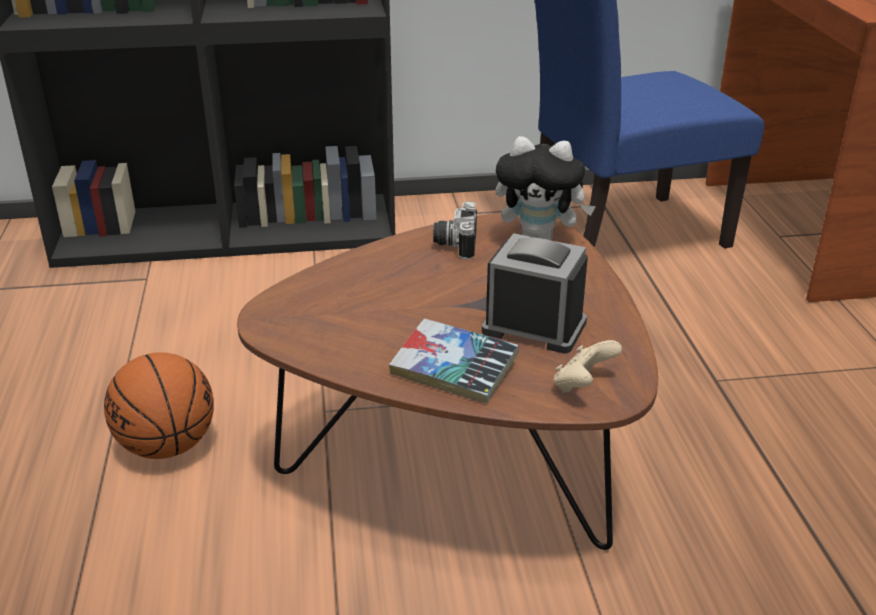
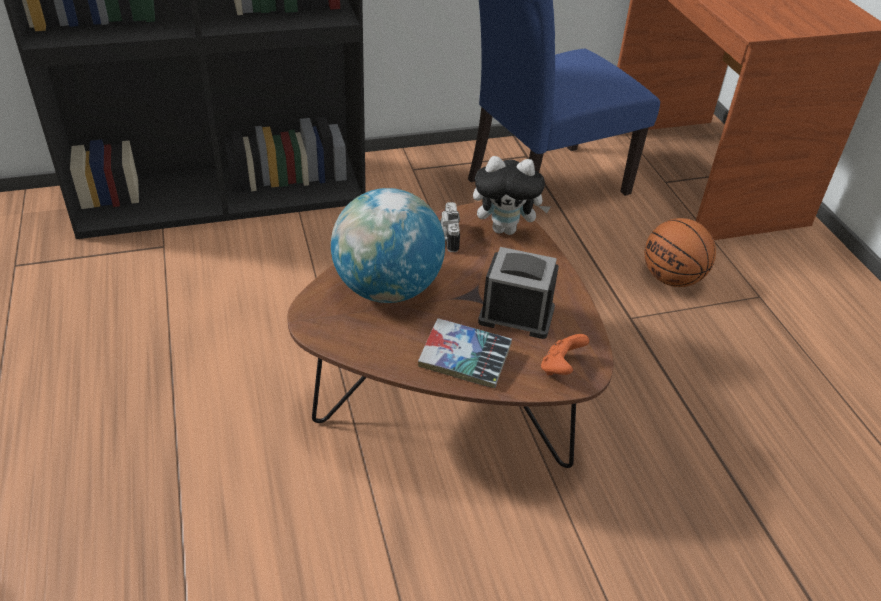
camera: 10 degrees left, 10 degrees up
(167, 446) = (221, 404): basketball -> basketball (672, 278)
(372, 292) = (387, 289): none -> globe
(583, 386) = (560, 367): beige game controller -> orange game controller

